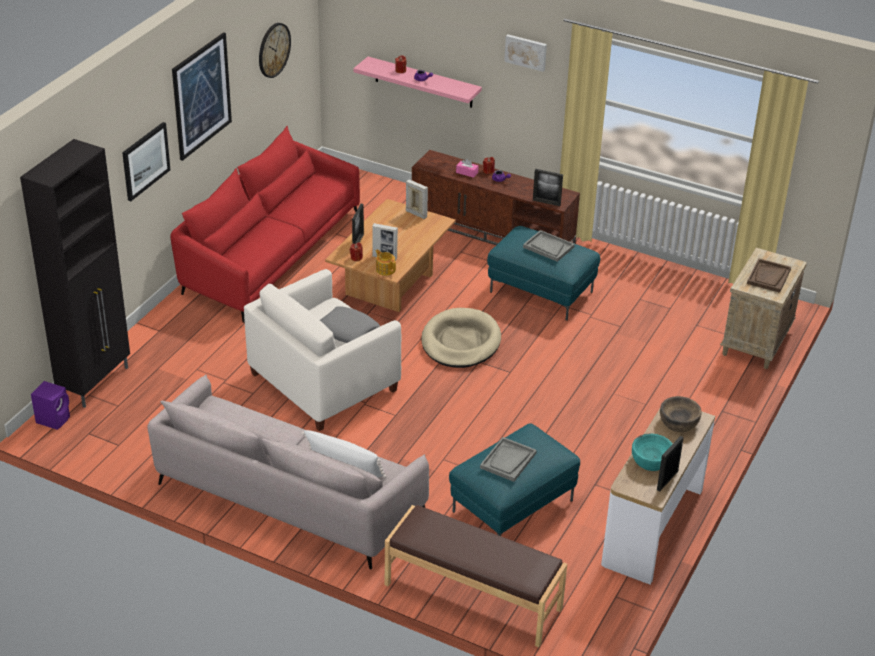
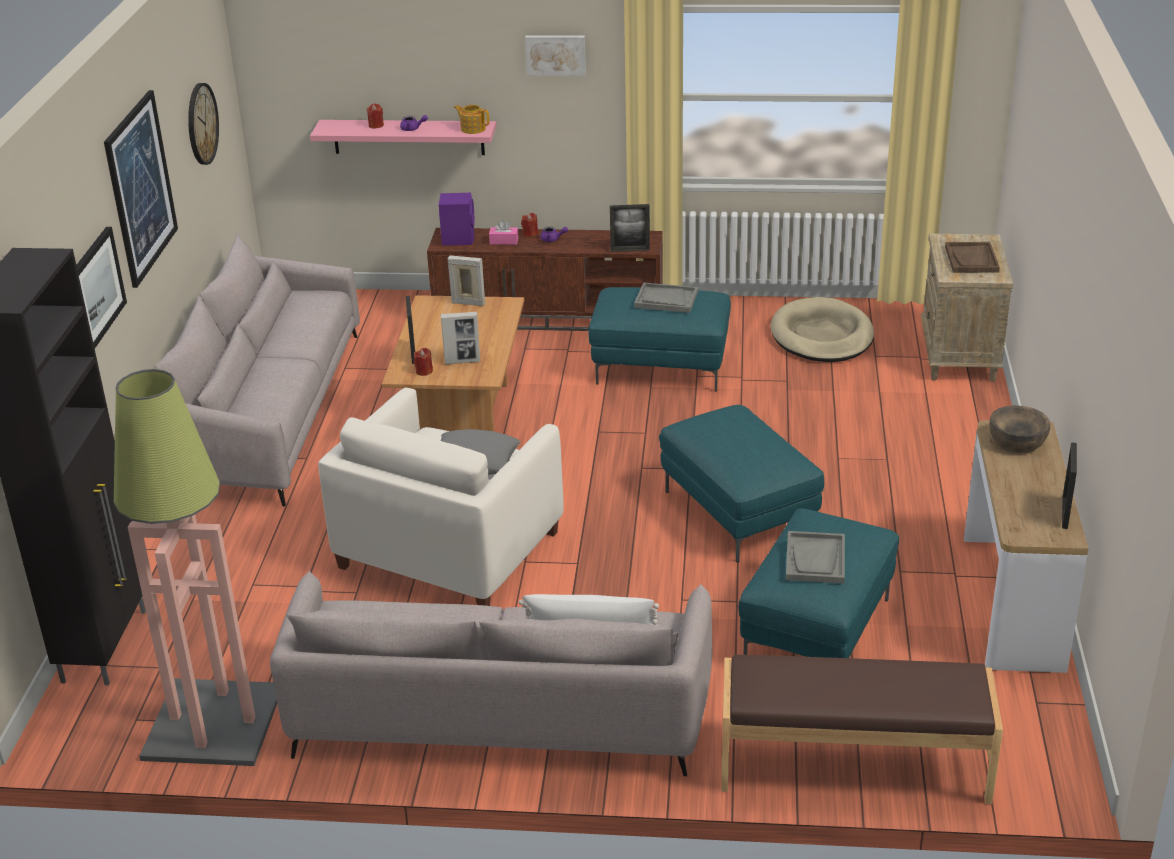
camera: 20 degrees left, 5 degrees down
(54, 419) = (67, 715): purple speaker -> purple speaker (458, 239)
(127, 449) = (211, 724): none -> floor lamp
(269, 253) = (266, 413): red sofa -> grey sofa
(385, 269) = (474, 375): teapot -> teapot (472, 129)
(460, 342) = (600, 451): beige dog bed -> beige dog bed (822, 336)
(520, 412) = (740, 513): none -> turquoise ottoman
(651, 460) = (1024, 495): turquoise bowl -> none

